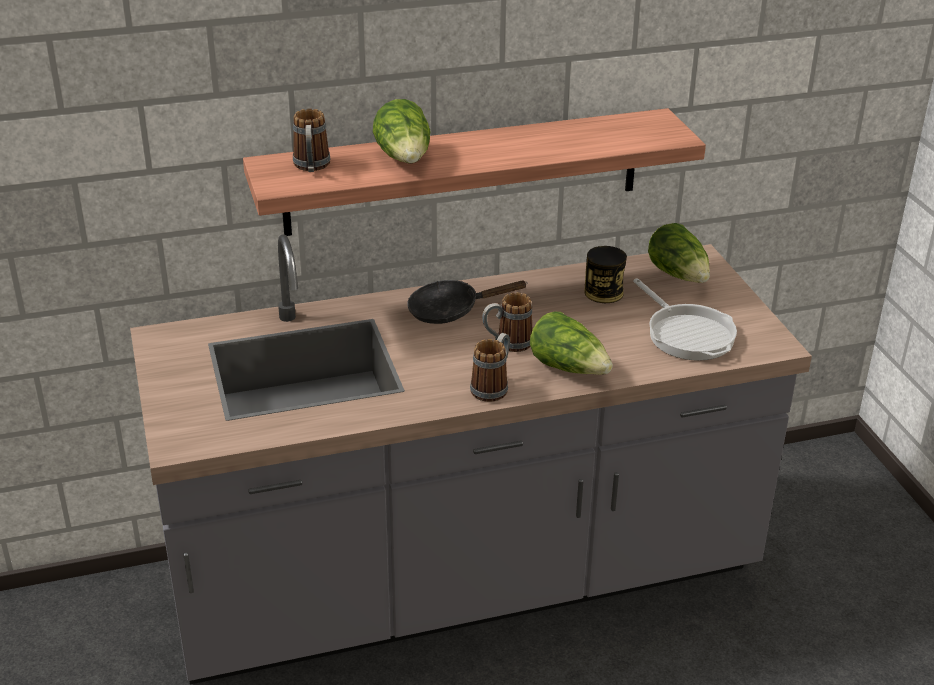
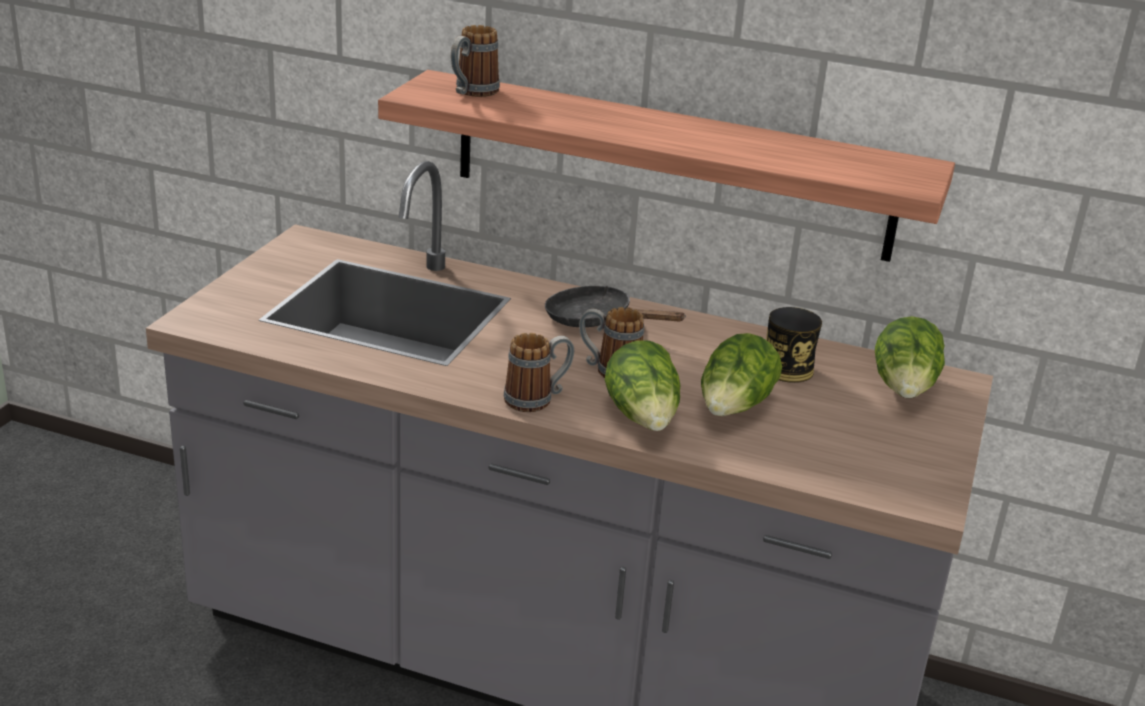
camera: 35 degrees right, 5 degrees down
(405, 158) = (573, 113): lettuce -> lettuce (734, 407)
(687, 334) = (830, 444): frying pan -> none

